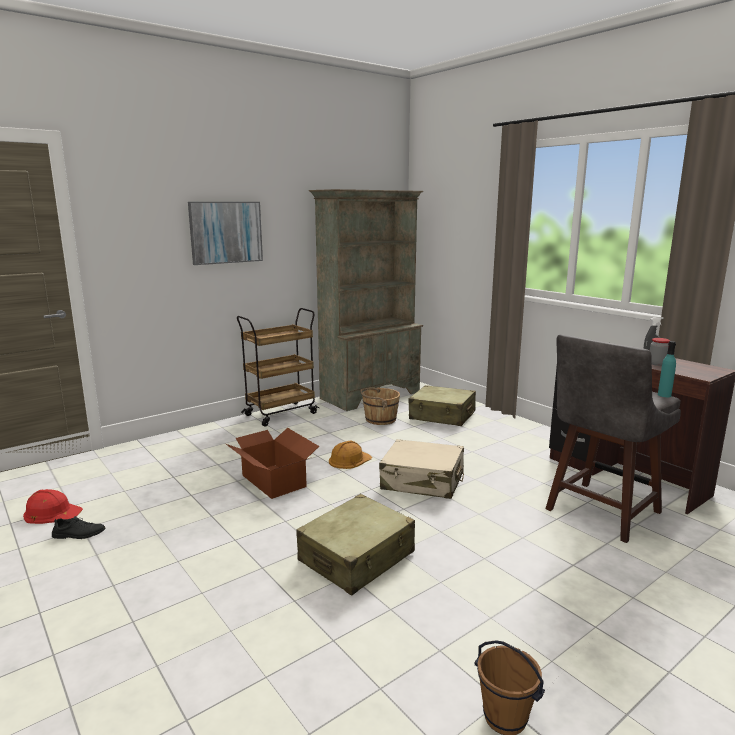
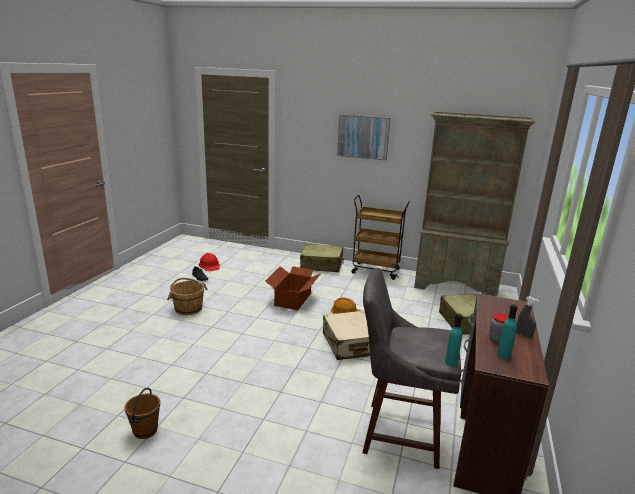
camera: 55 degrees right, 5 degrees up
(357, 557) = (242, 349): beige suitcase -> beige suitcase (322, 265)
(380, 419) = (420, 302): brown bucket -> brown bucket (188, 308)
(686, 369) = (503, 355): none -> turquoise bottle

